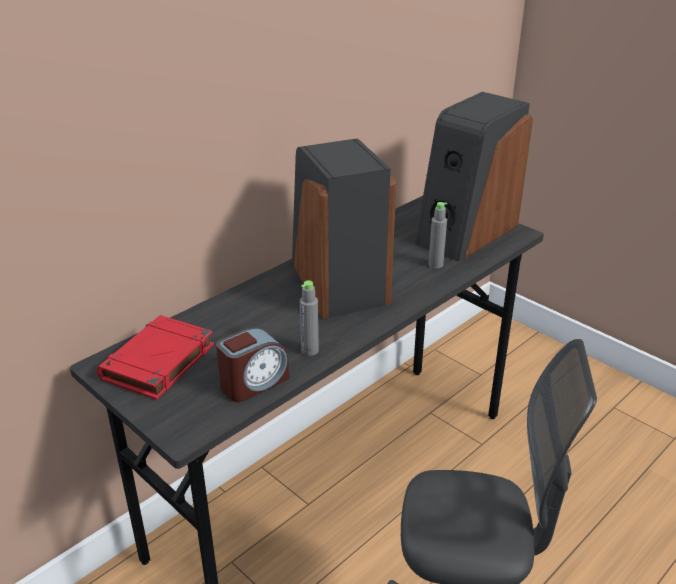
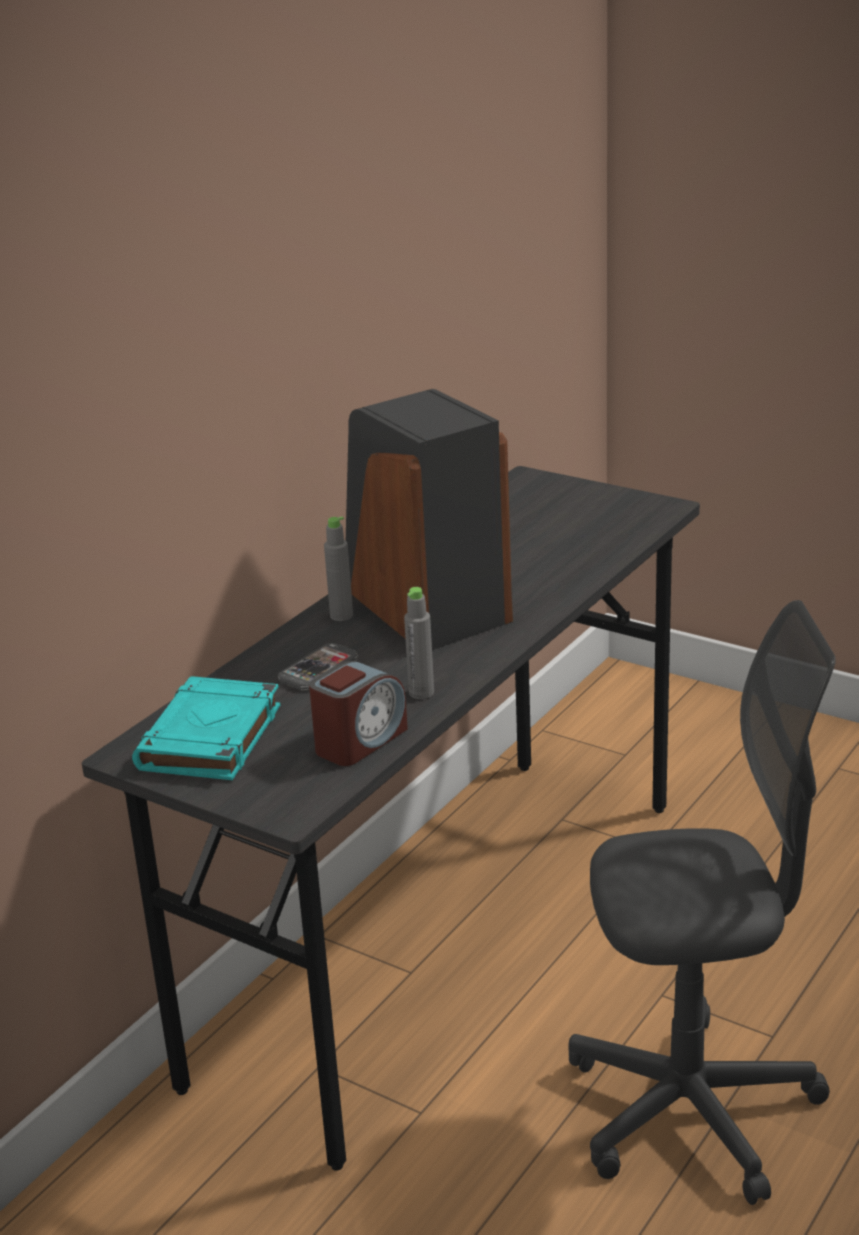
camera: 10 degrees left, 5 degrees down
(158, 363) = (210, 739): red book -> turquoise book
(250, 320) = (318, 670): none -> phone
(435, 264) = (558, 563): grey bottle -> grey bottle (341, 616)
(466, 233) = (587, 517): speaker -> none

